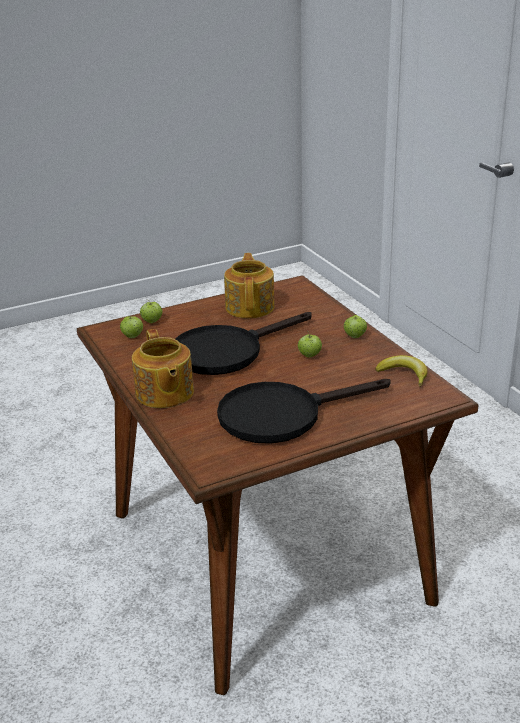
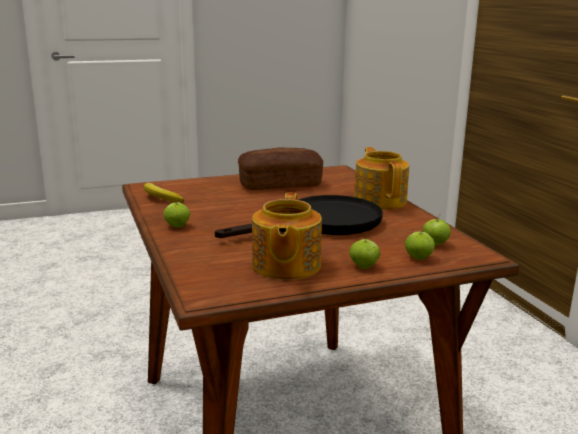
camera: 175 degrees left, 10 degrees down
(282, 415) = (280, 185): black frying pan -> bread
(309, 356) = (237, 215): apple -> apple (364, 266)

